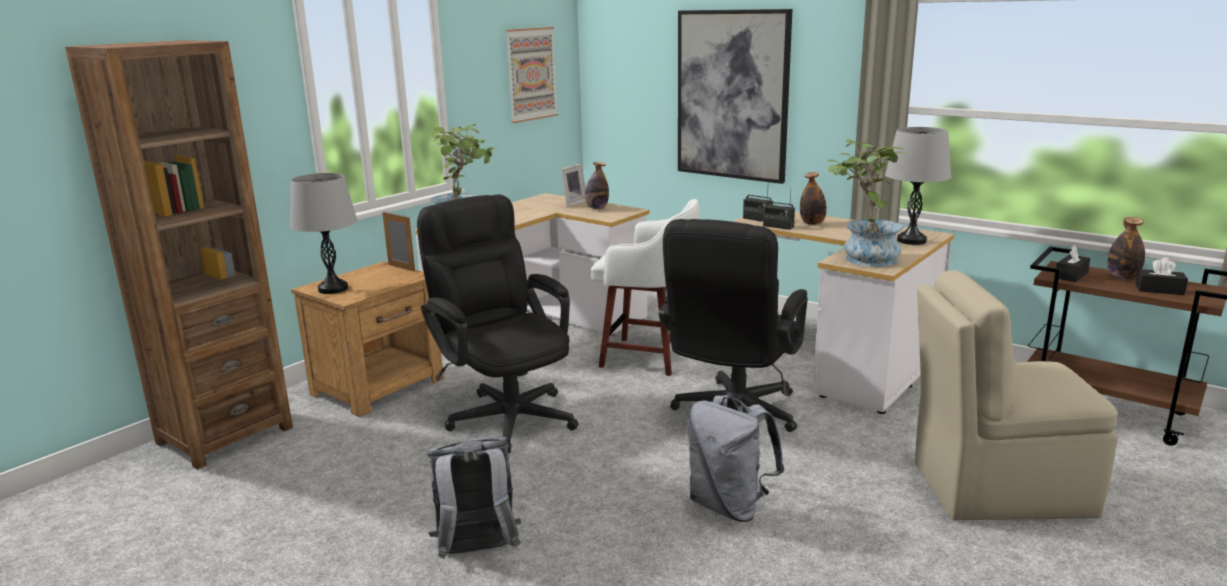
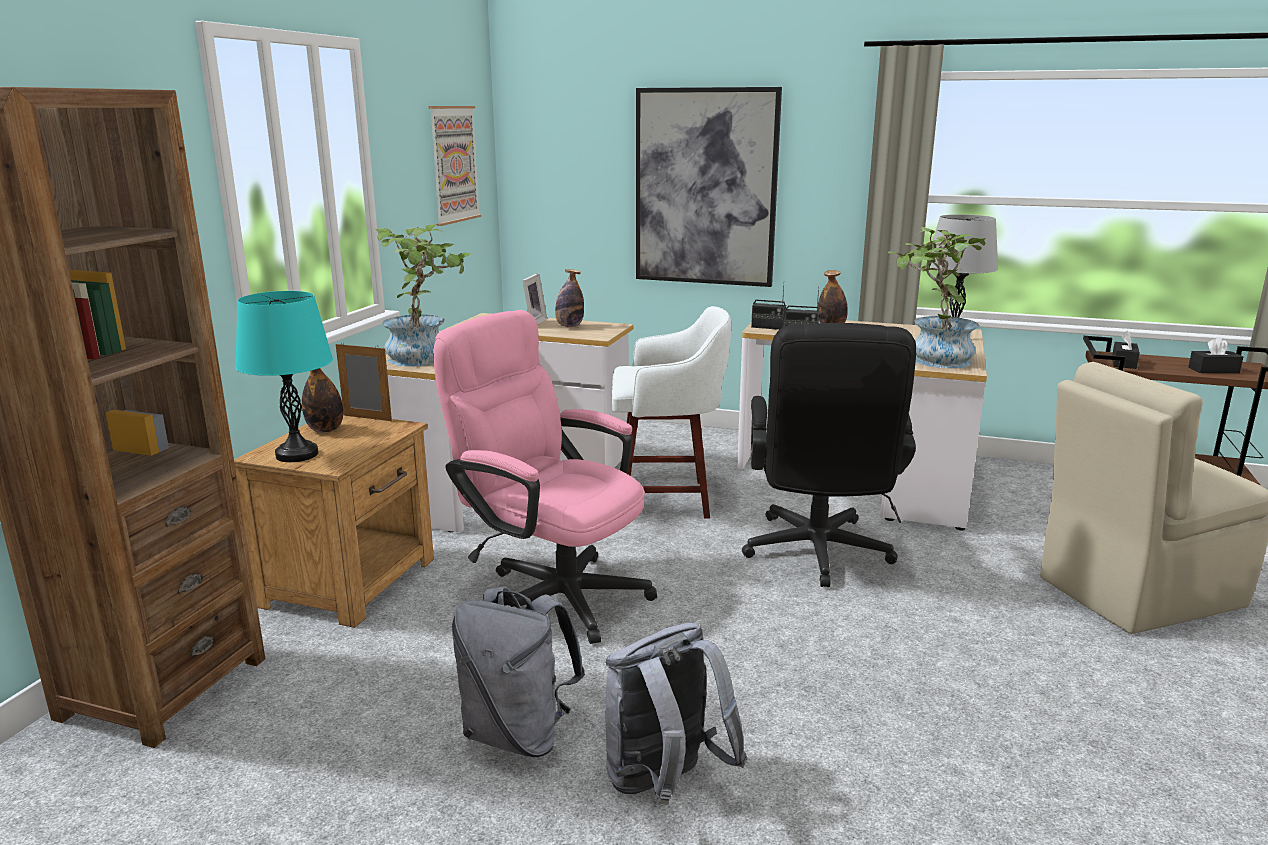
camera: 20 degrees left, 0 degrees up
(333, 289) = (297, 454): grey table lamp -> turquoise table lamp
(506, 413) = (552, 592): black office chair -> pink office chair
(730, 506) = (905, 661): grey backpack -> grey backpack (518, 734)
(1122, 277) = (1167, 361): bottle -> bottle (325, 430)

